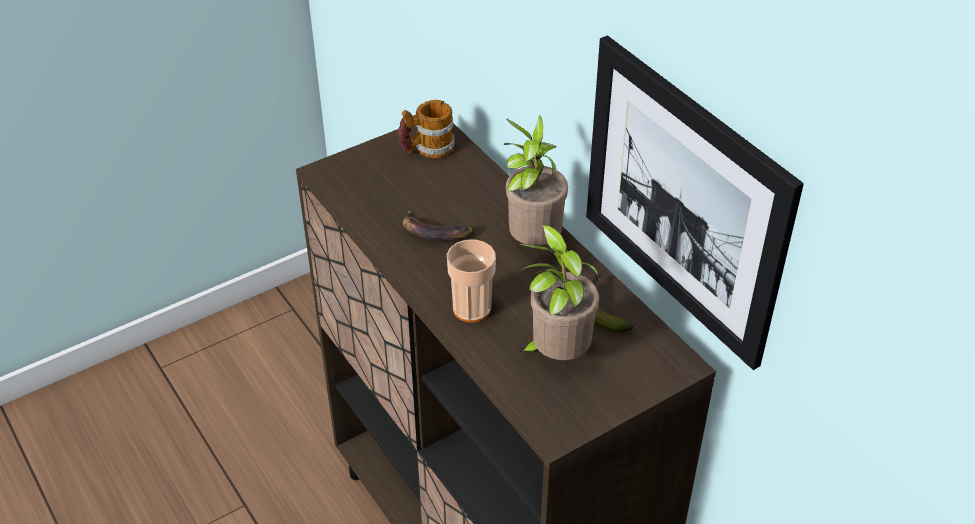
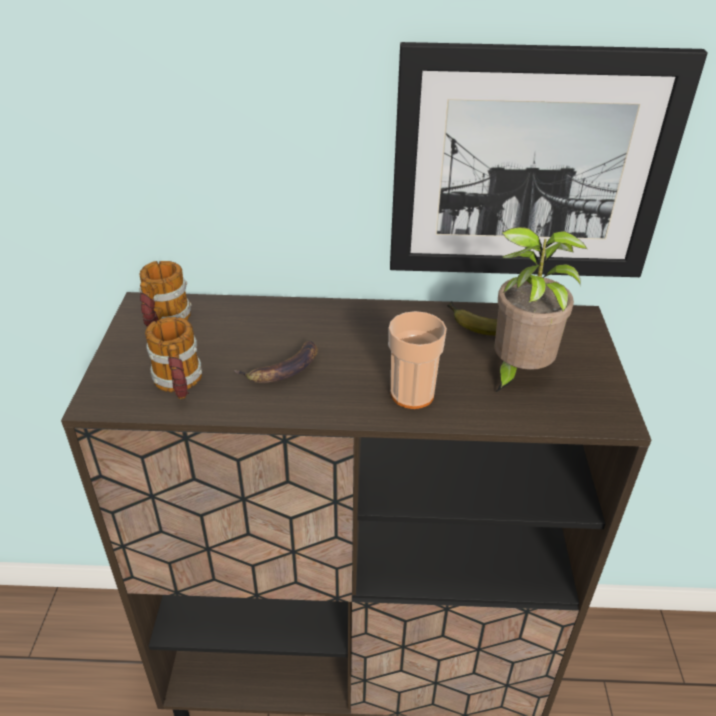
camera: 55 degrees left, 5 degrees down
(372, 195) = (179, 384): none -> mug
(532, 243) = (363, 322): potted plant -> none

